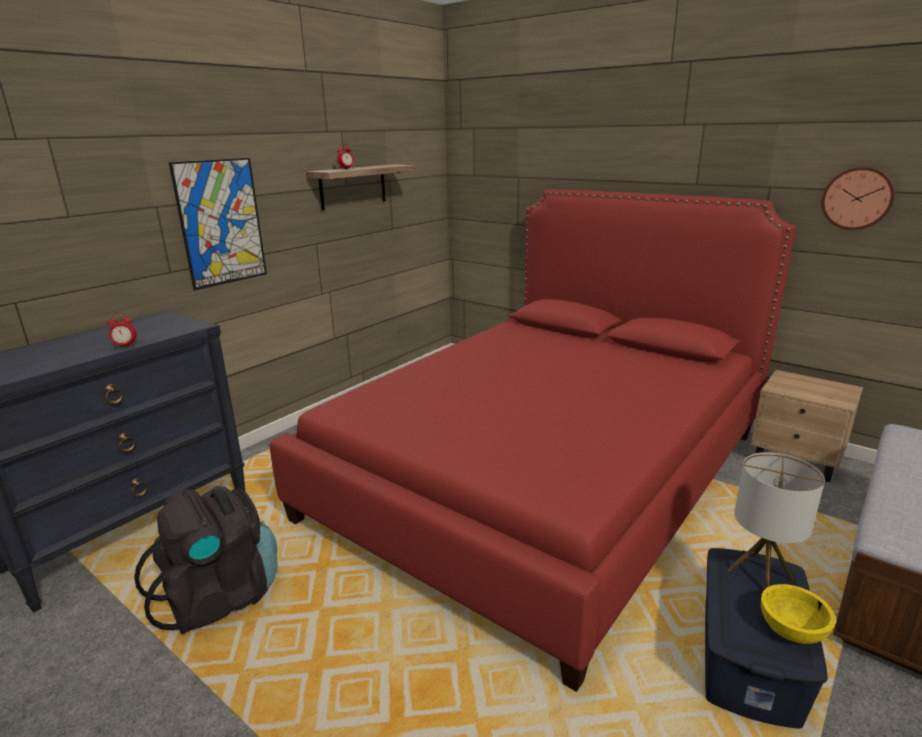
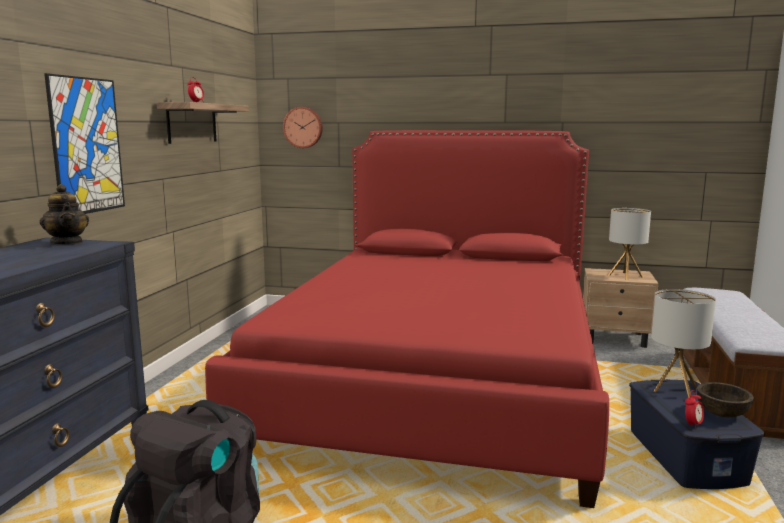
camera: 25 degrees left, 10 degrees down
(125, 346) = (51, 260): alarm clock -> alarm clock (692, 425)
(173, 320) = (67, 242): none -> teapot
(791, 630) = (722, 413): yellow bowl -> brown bowl
(817, 391) = (625, 276): none -> table lamp
(857, 198) = (626, 127): wall clock -> wall clock (303, 127)

